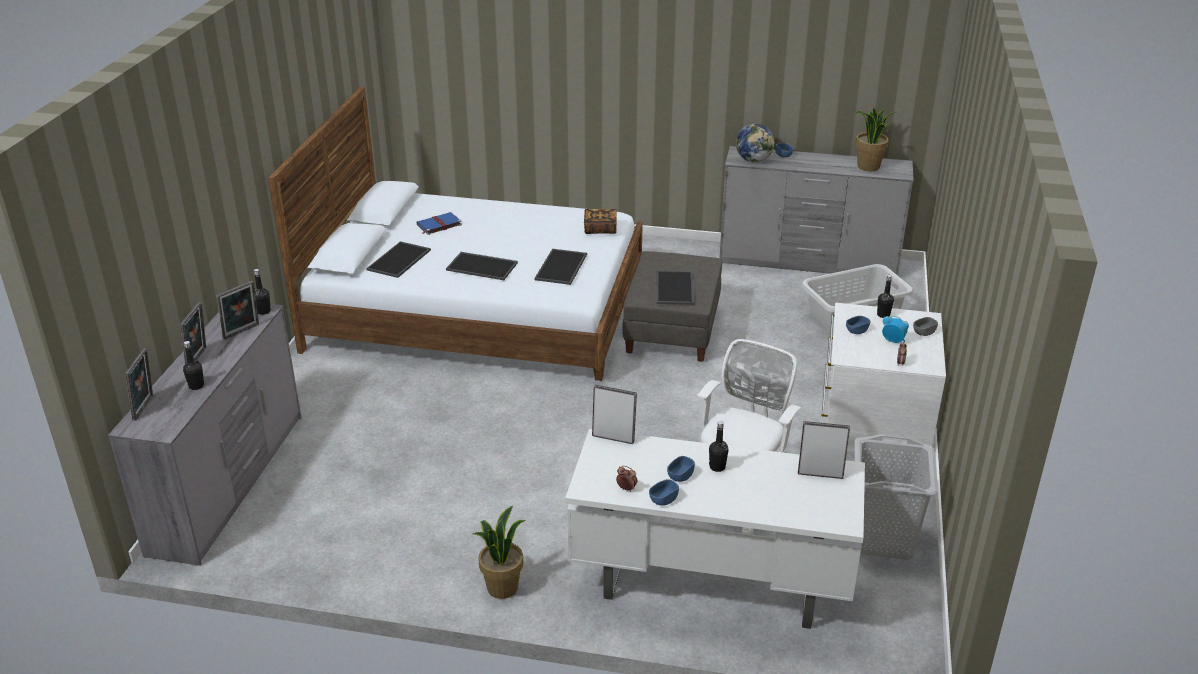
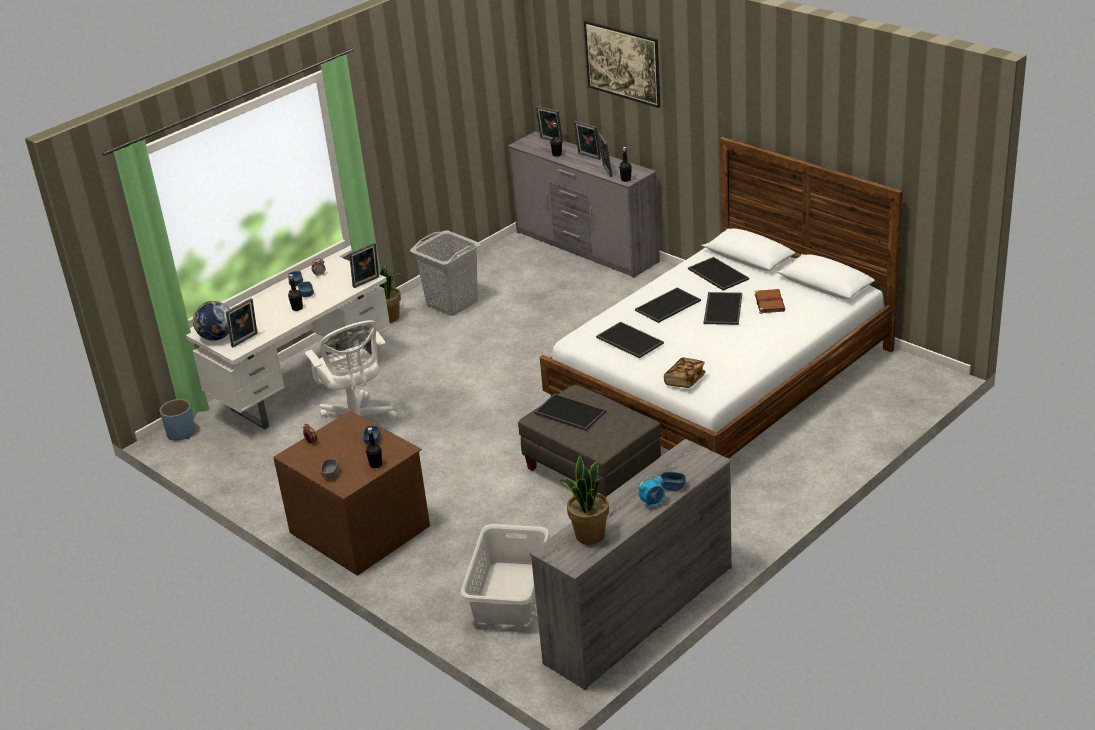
camera: 125 degrees right, 0 degrees up
(176, 219) = (623, 80): none -> picture
(438, 225) = (769, 302): blue book -> brown book
(466, 241) = (722, 308): none -> tray
(754, 160) = (677, 461): globe -> globe (216, 337)
(873, 420) = (361, 528): white dresser -> brown dresser
(881, 538) = (254, 470): grey laundry basket -> grey laundry basket (452, 303)
(893, 340) = (339, 452): alarm clock -> alarm clock (652, 503)
(893, 648) = (181, 433): none -> blue planter

